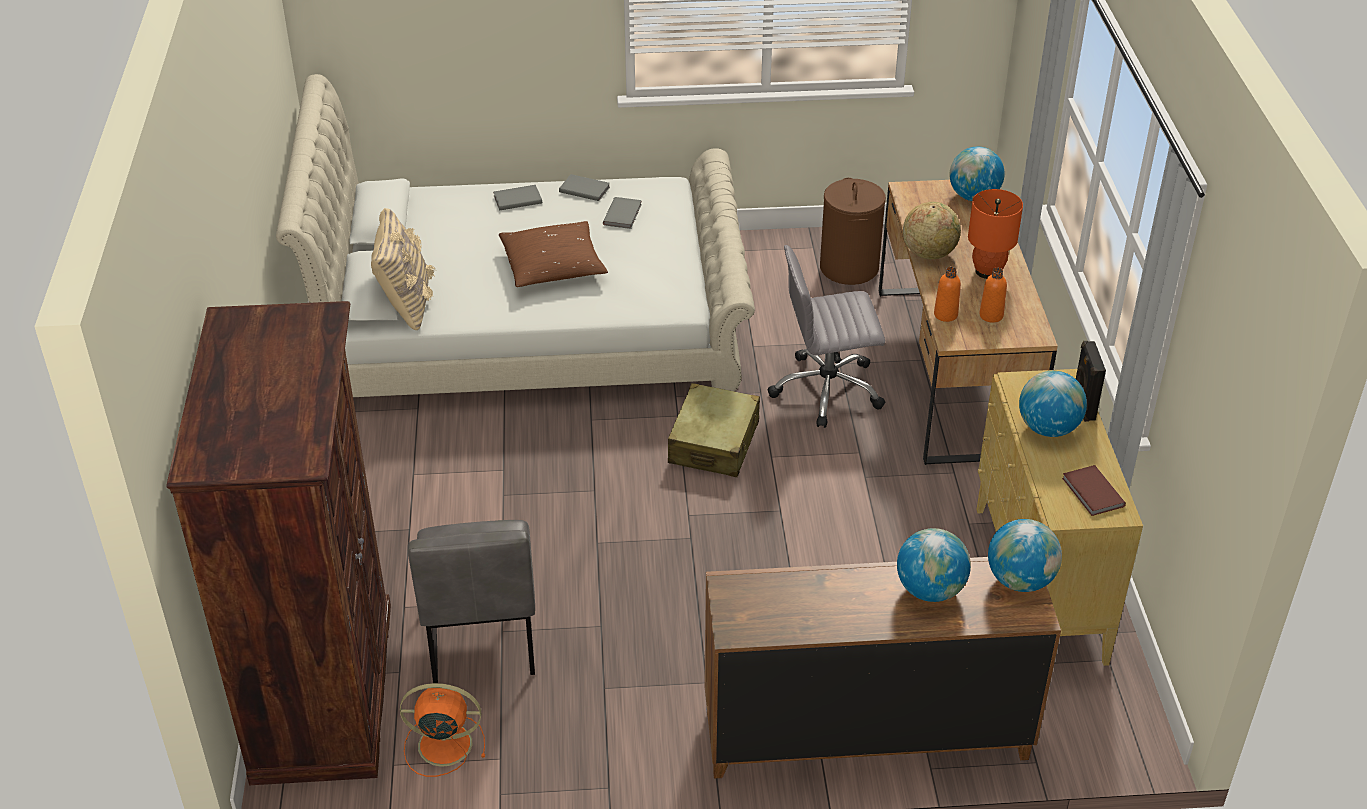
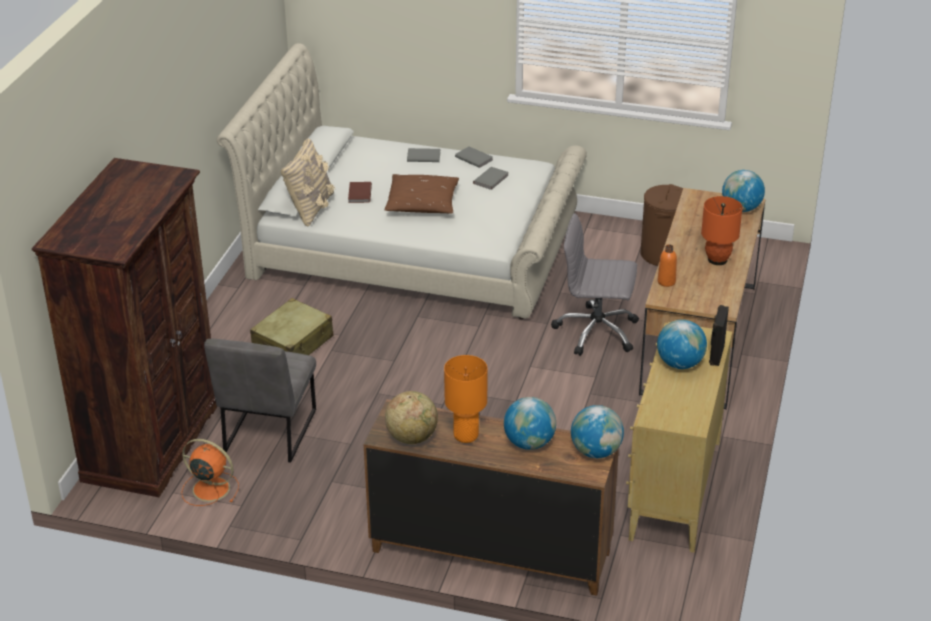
camera: 20 degrees right, 5 degrees down
(714, 443) = (494, 349): beige suitcase -> beige suitcase (293, 343)
(844, 602) = (466, 437): none -> orange table lamp
(929, 253) = (681, 240): globe -> globe (412, 437)
(991, 315) = (700, 289): orange bottle -> none
(1092, 493) = (683, 410): brown book -> brown book (359, 194)

